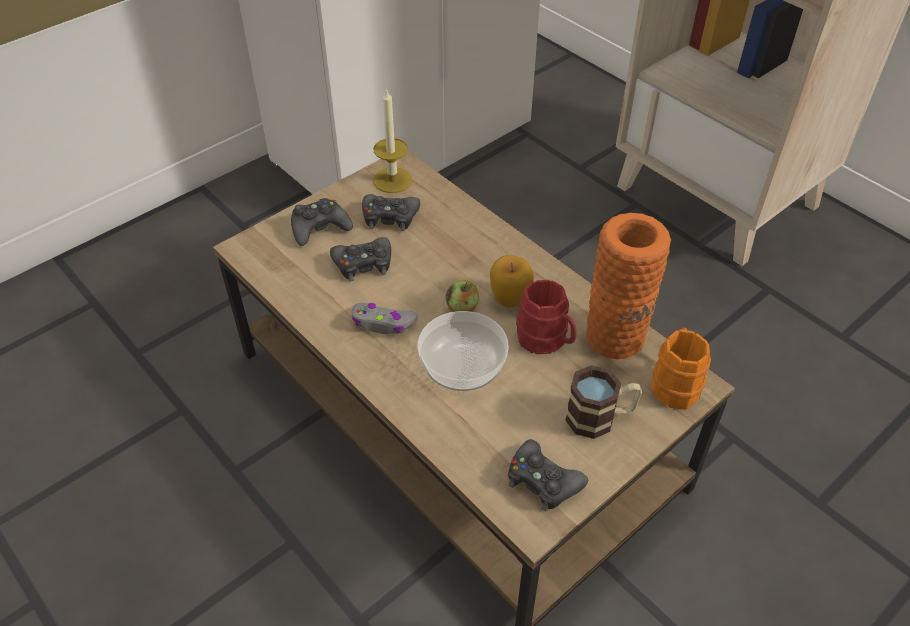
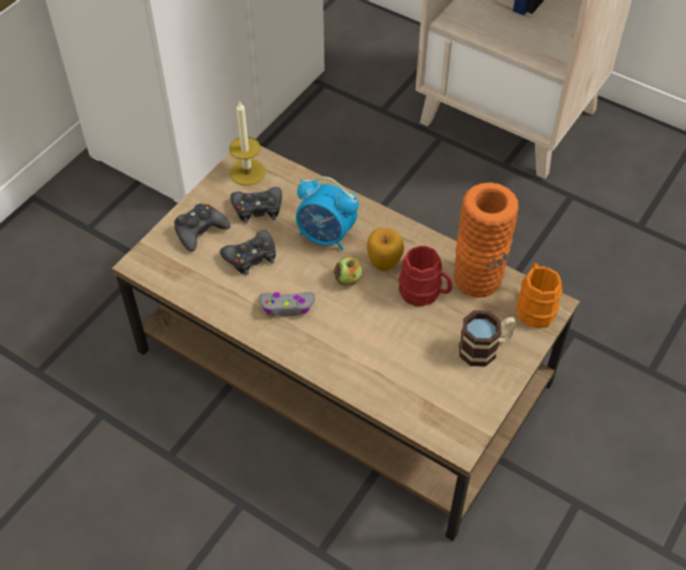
camera: 15 degrees left, 5 degrees up
(454, 258) = (326, 236): none -> alarm clock
(463, 367) = (366, 331): bowl -> none
(543, 481) = (457, 409): black game controller -> none

